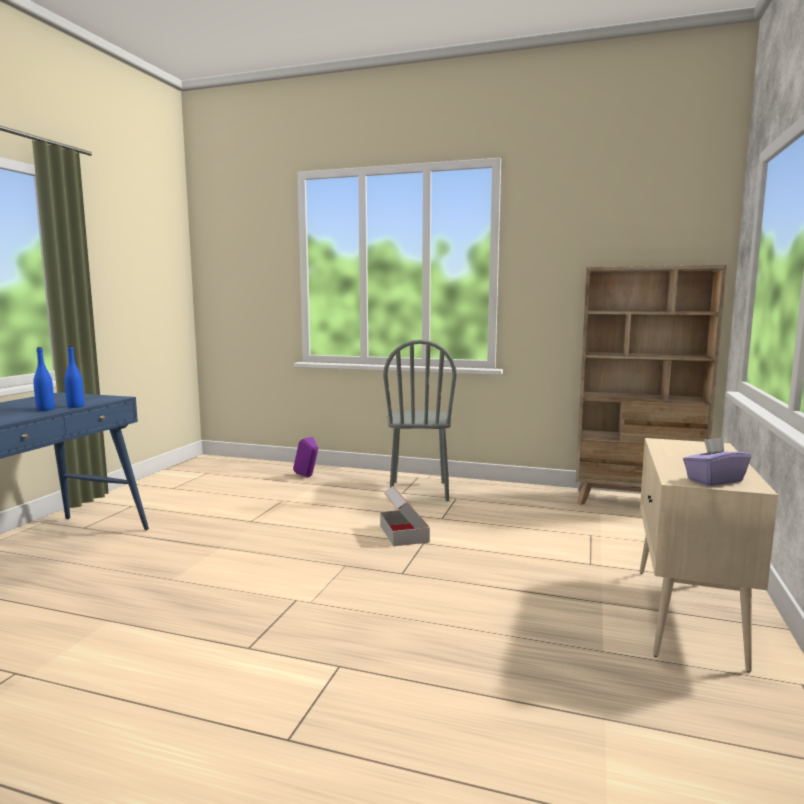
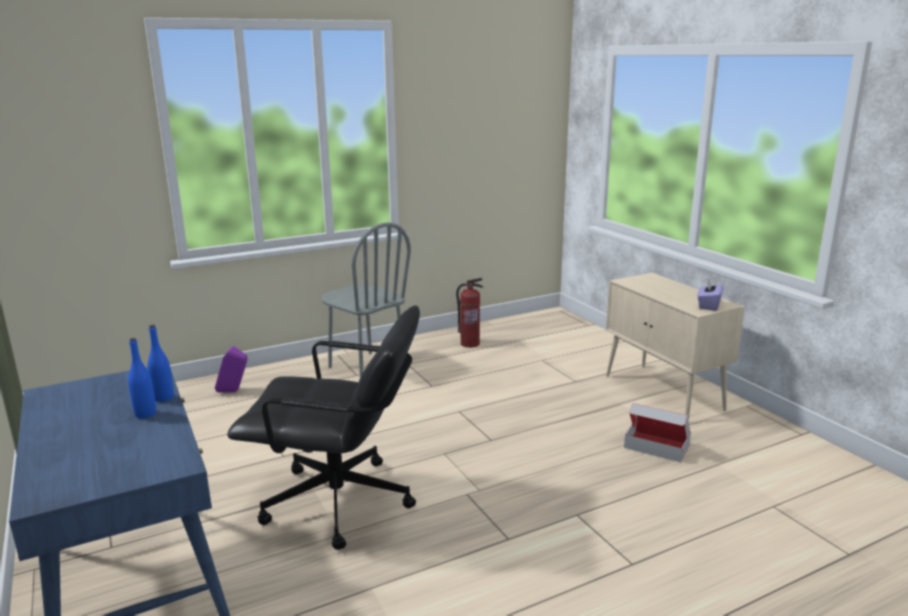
camera: 45 degrees left, 10 degrees up
(214, 562) = (340, 503): none -> black office chair
(404, 533) = (432, 410): cardboard box -> cardboard box (657, 446)
(543, 501) = (470, 343): none -> fire extinguisher
(636, 503) = (524, 323): beige bookcase -> none

